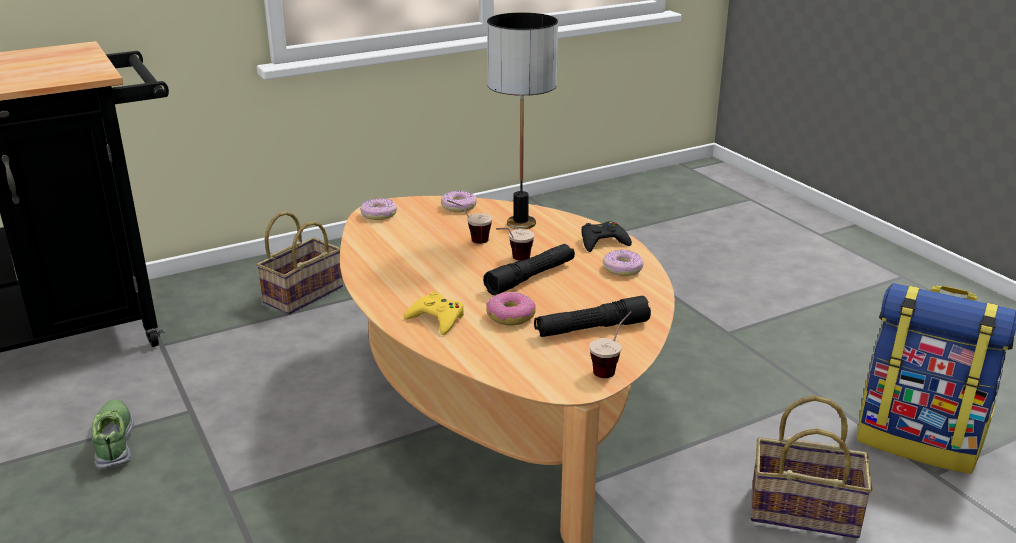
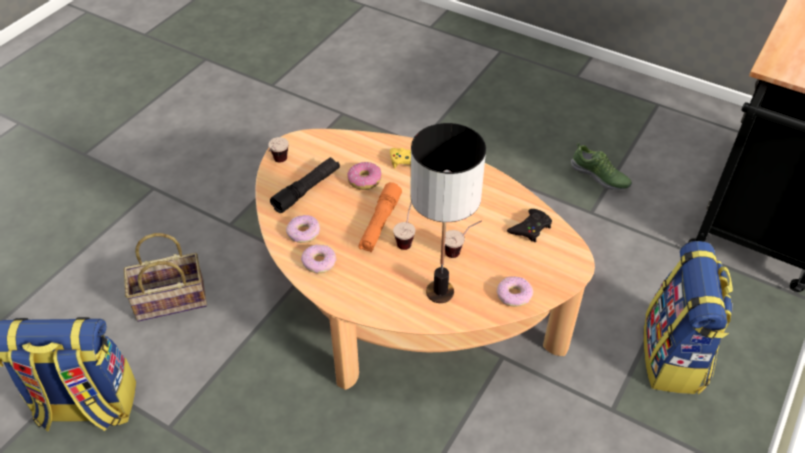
camera: 150 degrees right, 20 degrees up
(304, 293) = (674, 357): basket -> backpack
(378, 214) = (564, 253): donut -> donut (304, 233)
(530, 277) = (380, 224): black flashlight -> orange flashlight
(603, 242) = (354, 293): black game controller -> black game controller (530, 228)

